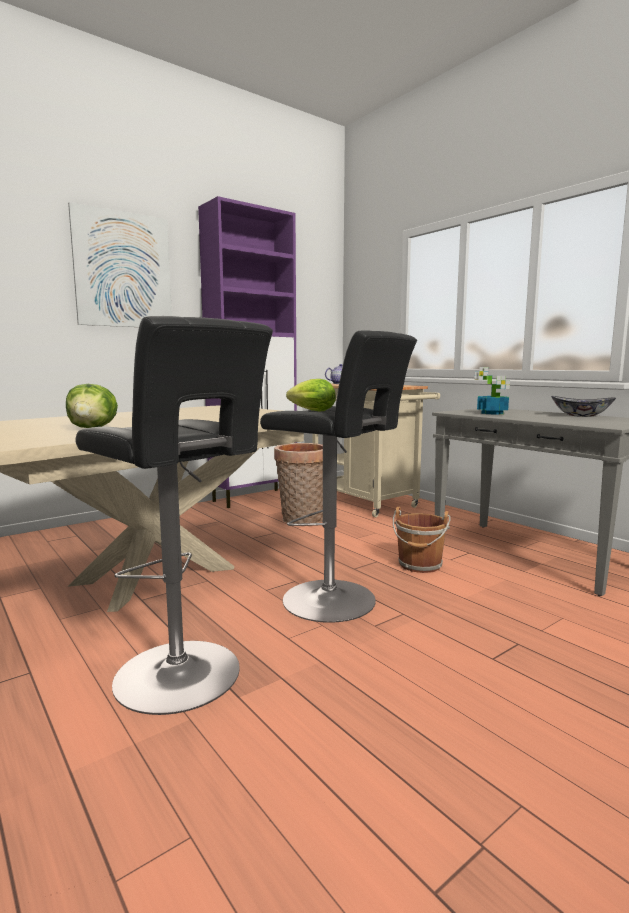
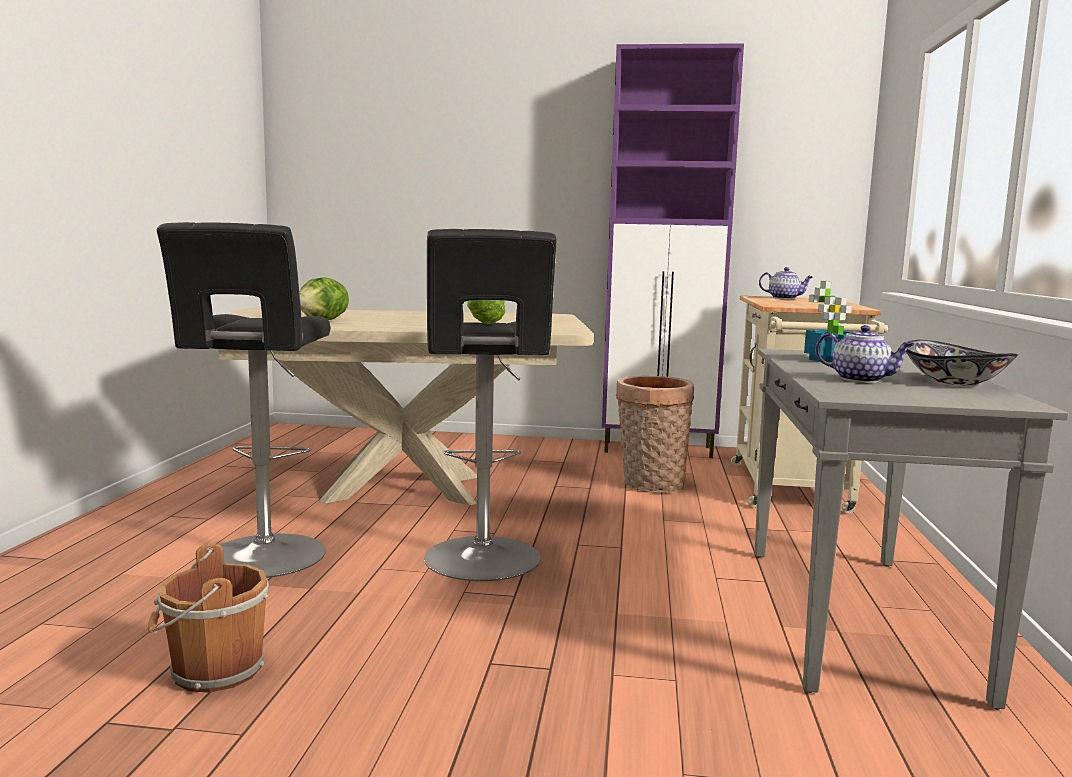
camera: 45 degrees right, 0 degrees up
(123, 270) = (517, 149): picture -> none
(420, 565) = (658, 568): brown bucket -> brown bucket (213, 671)
(562, 419) = (861, 379): none -> teapot

